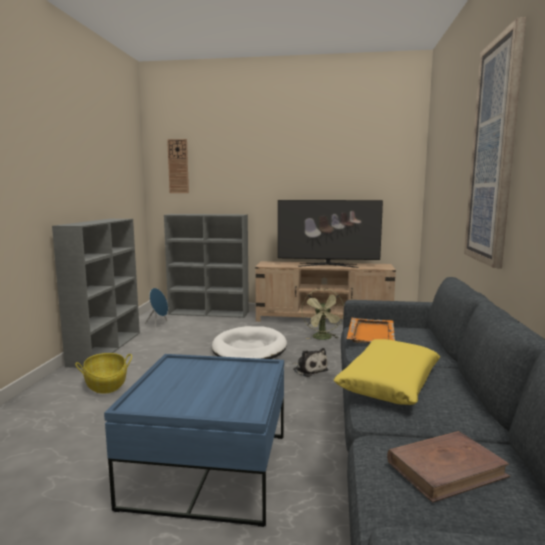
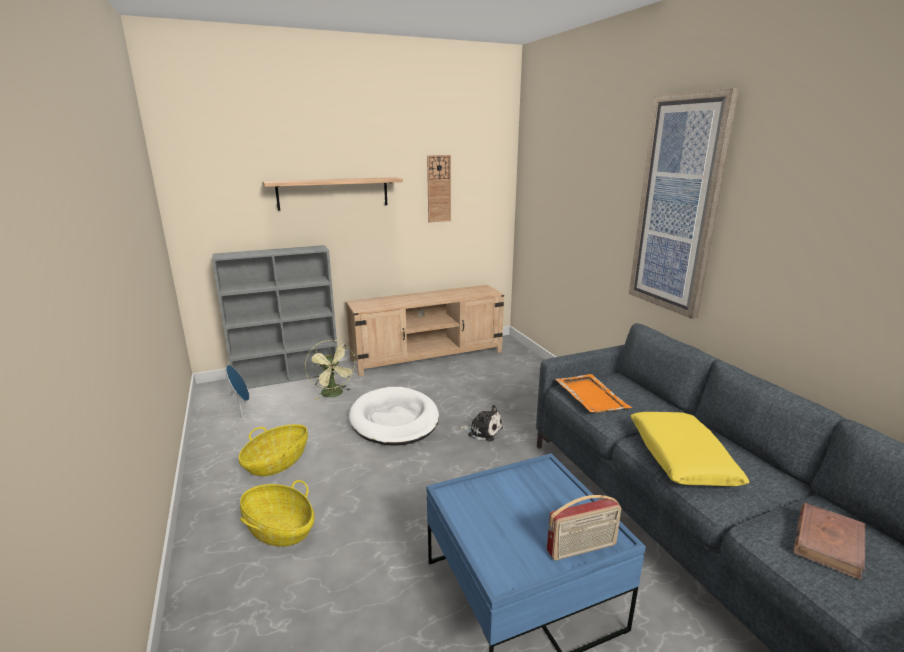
camera: 30 degrees left, 10 degrees up
(106, 348) = (208, 470): grey bookcase -> none
(146, 353) = (277, 463): none -> basket
(178, 166) = (214, 185): wall clock -> wall clock (439, 189)
(214, 411) = (582, 549): none -> radio
(258, 175) = (333, 193): none -> shelf
(323, 338) = (454, 384): green fan -> green fan (334, 394)
(327, 265) = (431, 297): television -> none

